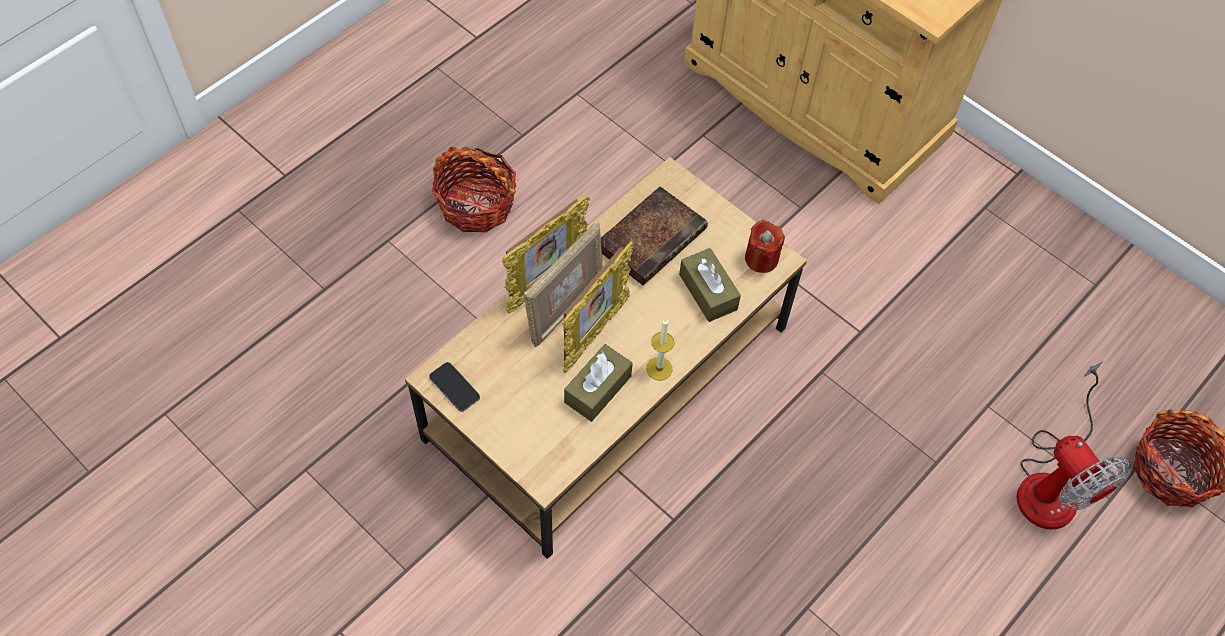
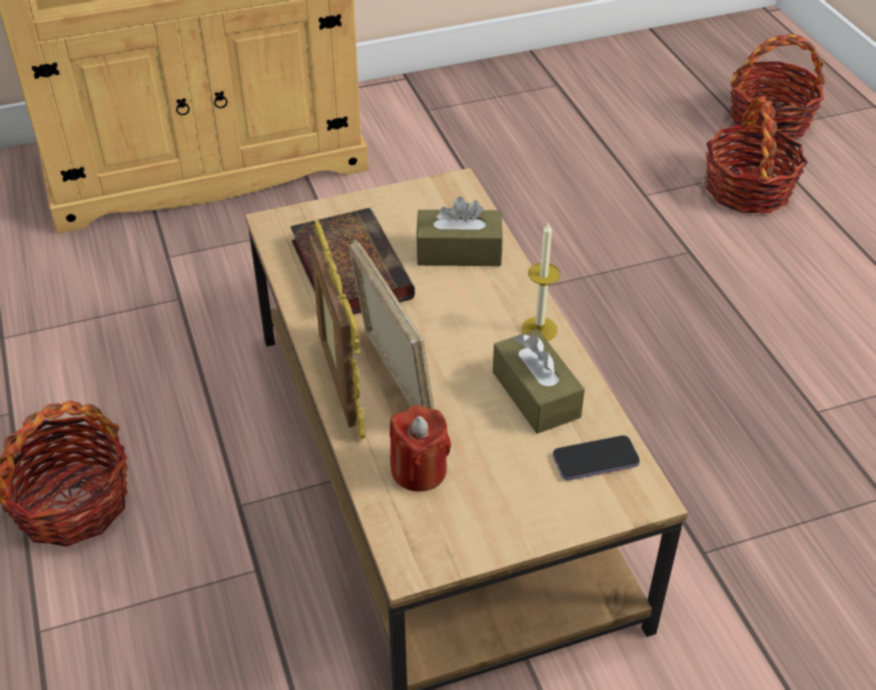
camera: 60 degrees left, 15 degrees down
(454, 388) = (444, 544): phone -> phone (595, 460)
(594, 334) = (452, 368): picture frame -> none
(761, 258) = (444, 197): red candle -> red candle (419, 470)
(1052, 482) = (747, 190): fan -> basket

